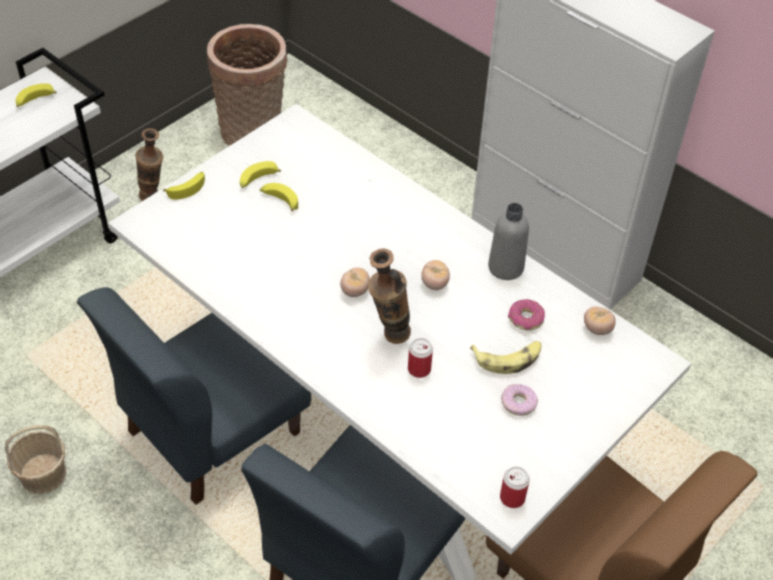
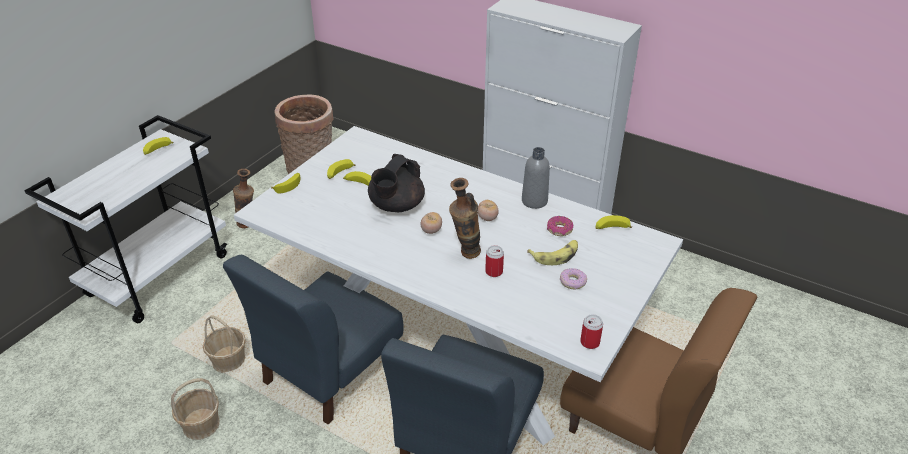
camera: 10 degrees left, 10 degrees down
(92, 392) = (229, 360): none -> basket
(319, 244) = (396, 206): none -> black teapot
(597, 329) = (611, 228): tomato -> banana

